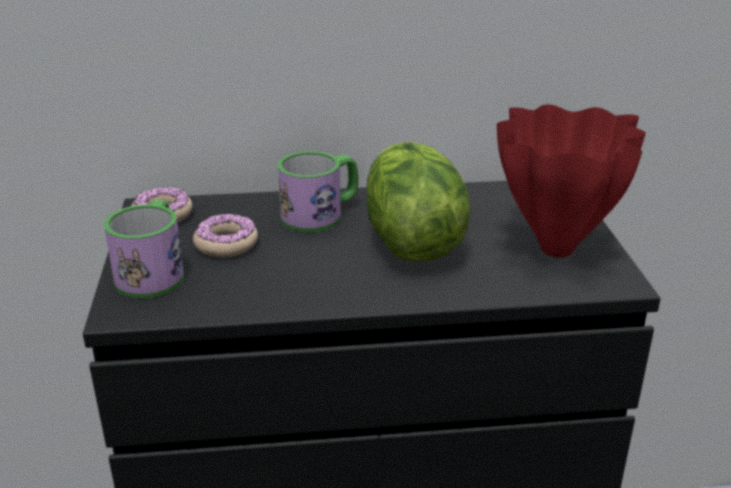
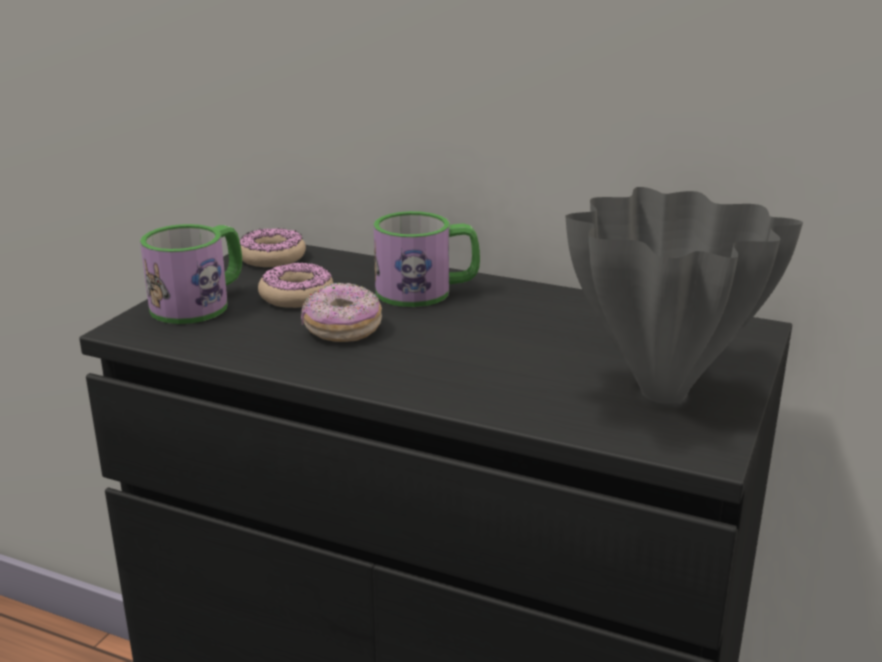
camera: 30 degrees right, 5 degrees down
(296, 263) = (342, 329): none -> donut
(410, 240) = (492, 339): lettuce -> none
(554, 250) = (659, 392): red vase -> grey vase

